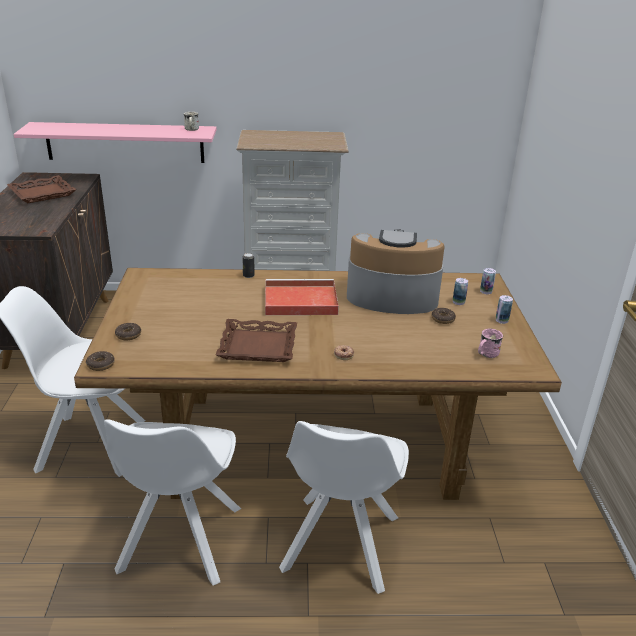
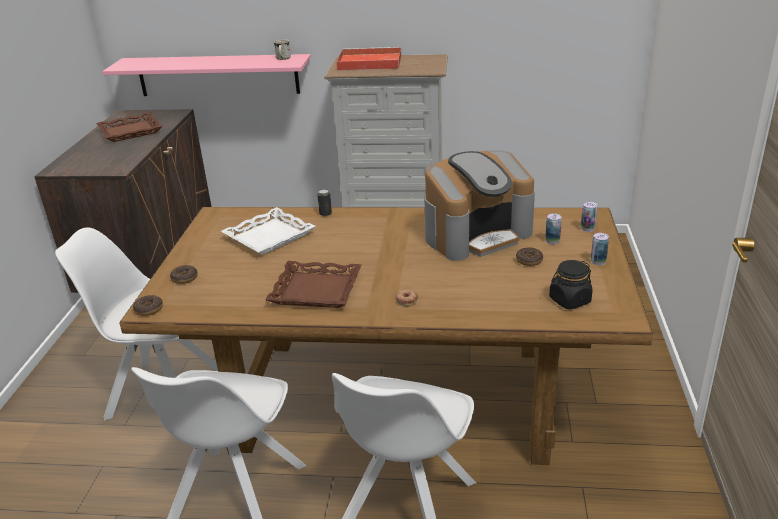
camera: 10 degrees right, 0 degrees up
(200, 296) = (269, 236): none -> white tray
(298, 301) = (372, 241): red tray -> red tray (368, 62)
(391, 296) = (477, 234): coffee machine -> coffee machine turned 135 degrees clockwise
(486, 354) = (569, 300): pink mug -> black jar

